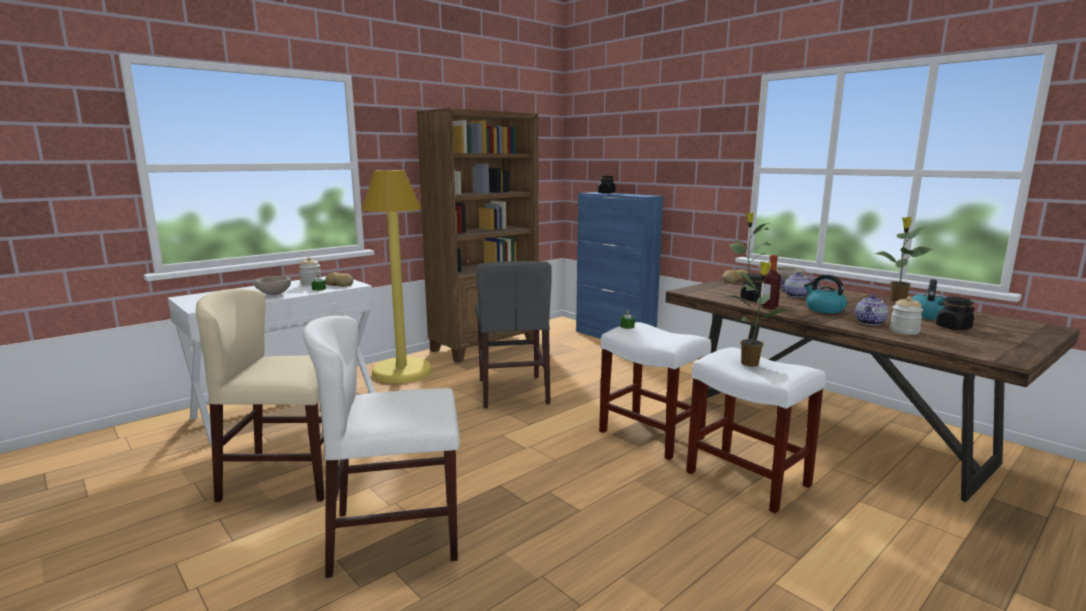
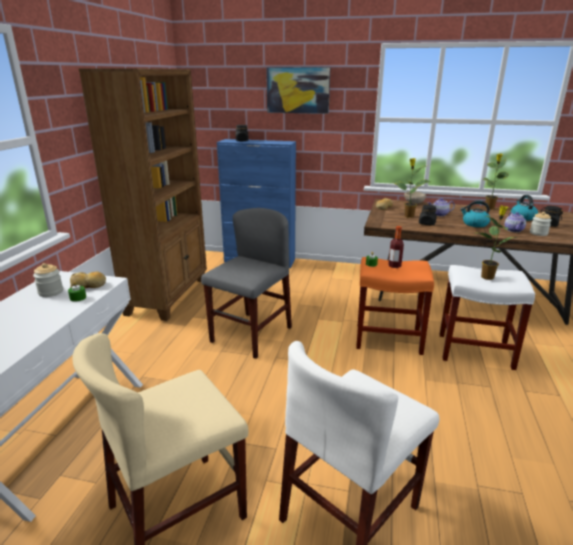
camera: 35 degrees left, 10 degrees up
(273, 294) = (37, 321): beige bowl -> none
(402, 372) = (128, 347): yellow floor lamp -> none
(513, 391) = (251, 334): grey chair -> grey chair turned 105 degrees counterclockwise
(649, 434) = (387, 339): white stool -> orange stool
(670, 136) = (298, 90): none -> picture
(768, 307) = (447, 229): bottle -> bottle (394, 266)

